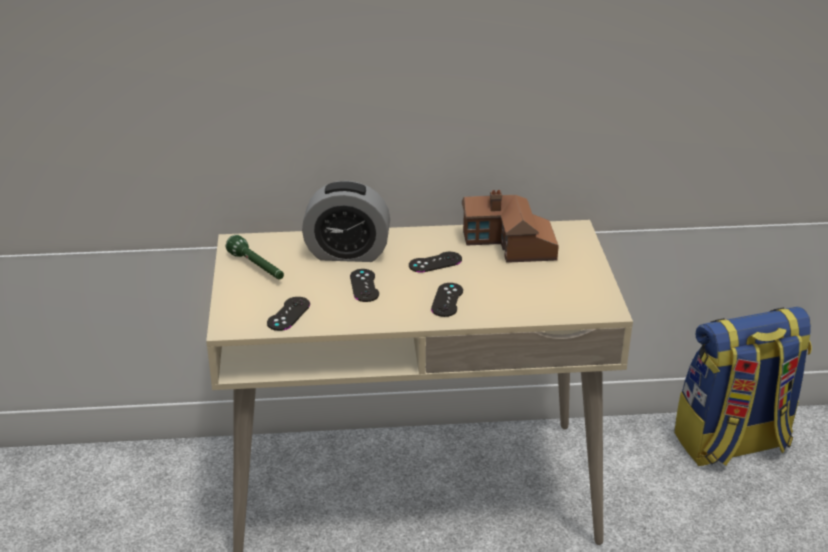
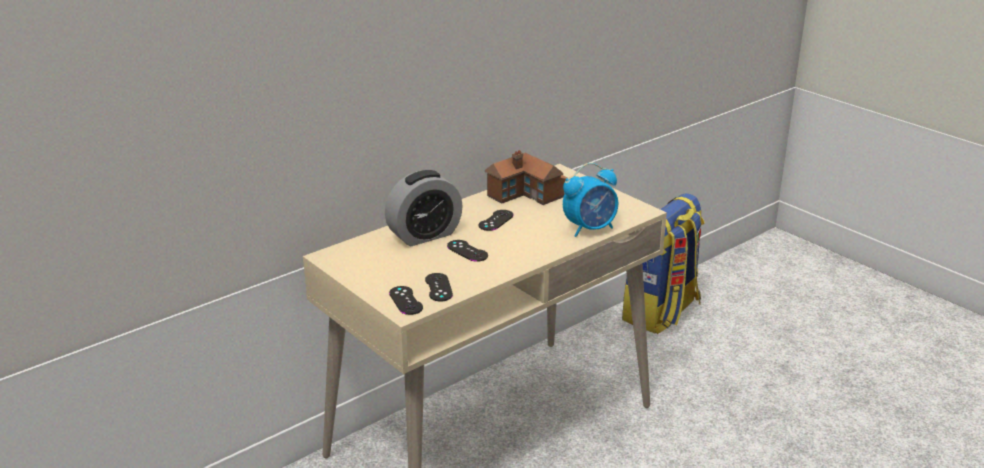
camera: 35 degrees left, 5 degrees down
(257, 268) = (369, 267): green flashlight -> none
(447, 300) = (537, 240): black game controller -> black game controller (406, 300)
(519, 308) = (590, 229): none -> alarm clock

